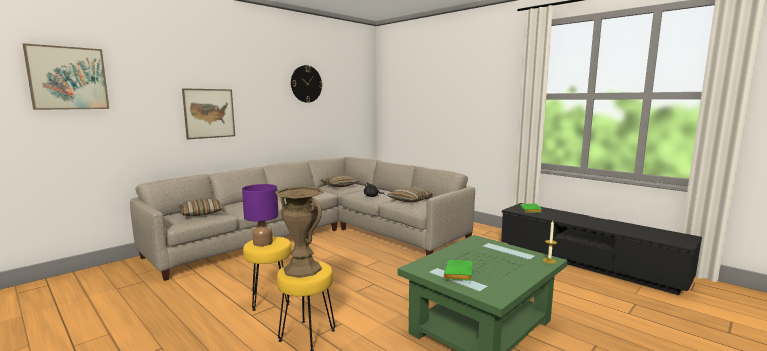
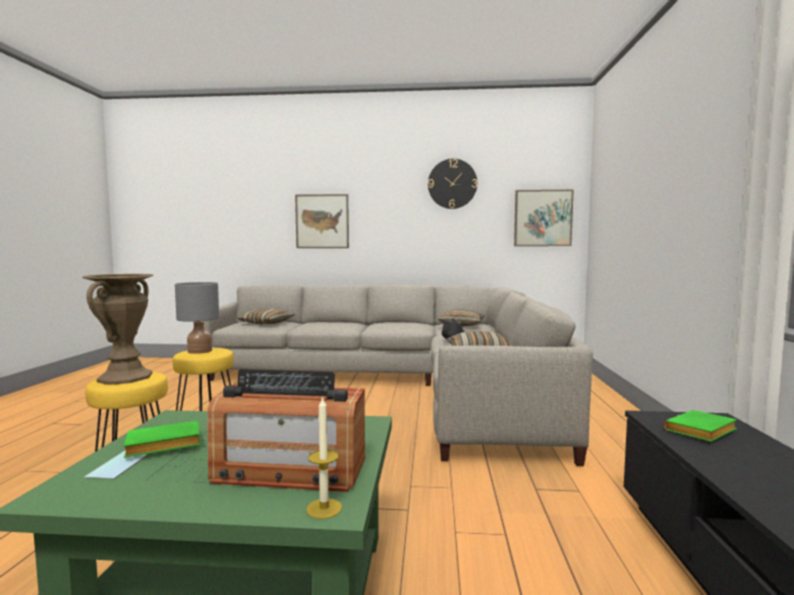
camera: 50 degrees right, 5 degrees down
(68, 78) = (205, 189): picture -> picture (542, 218)
(263, 243) = (200, 351): purple table lamp -> grey table lamp
(514, 259) = (289, 470): none -> radio

